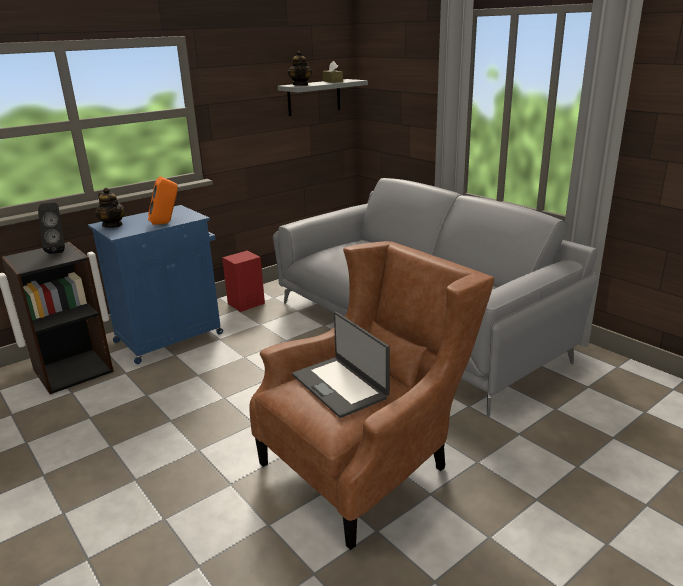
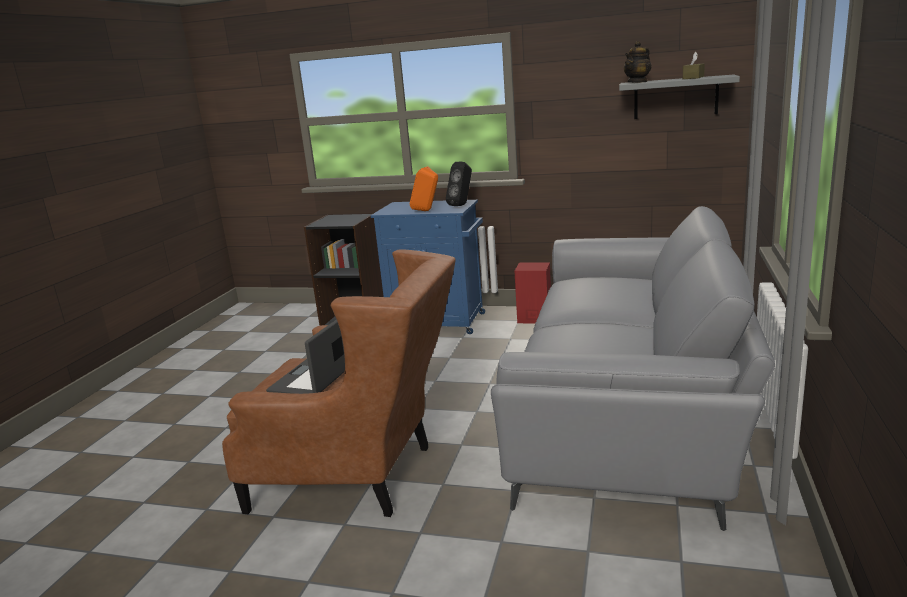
camera: 55 degrees right, 5 degrees down
(59, 250) = (354, 218): black speaker -> black speaker (462, 205)
(113, 225) = (399, 205): teapot -> none

